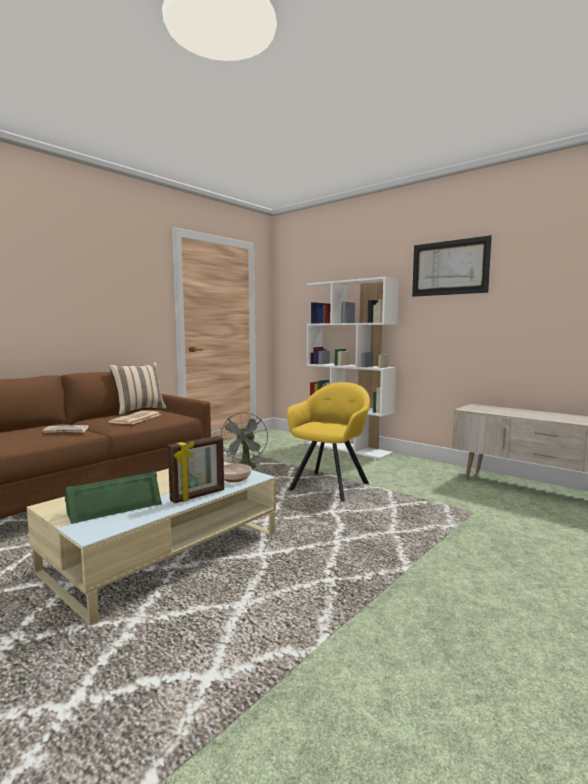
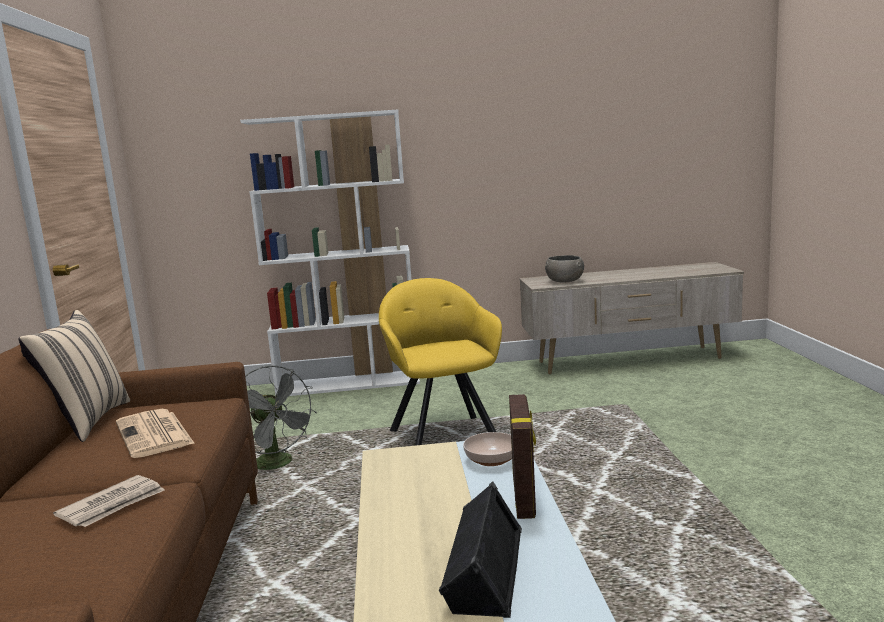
camera: 45 degrees left, 5 degrees up
(114, 507) = (482, 567): green speaker -> black speaker
(449, 268) = (470, 96): picture -> none
(490, 410) = (564, 281): none -> grey bowl

